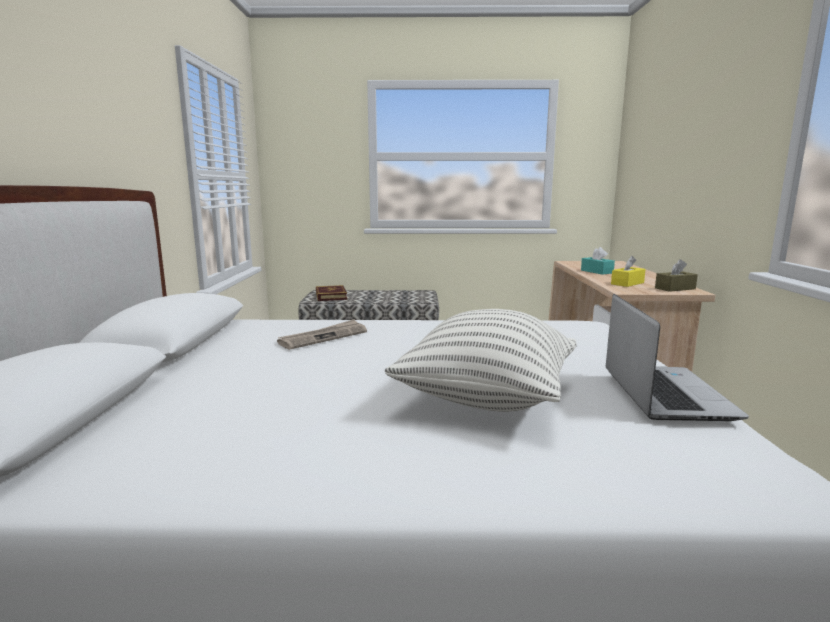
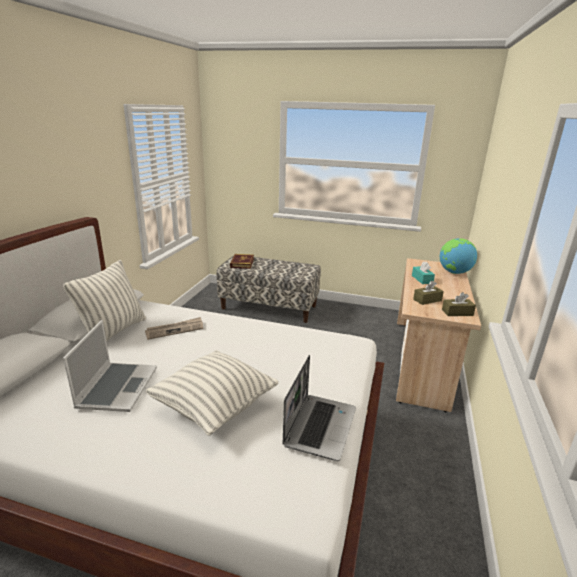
camera: 15 degrees right, 10 degrees up
(222, 349) = (114, 332): none -> pillow
(295, 399) = (117, 387): none -> laptop
(623, 265) = (454, 272): none -> globe
(627, 283) = (427, 300): yellow tissue box -> brown tissue box

